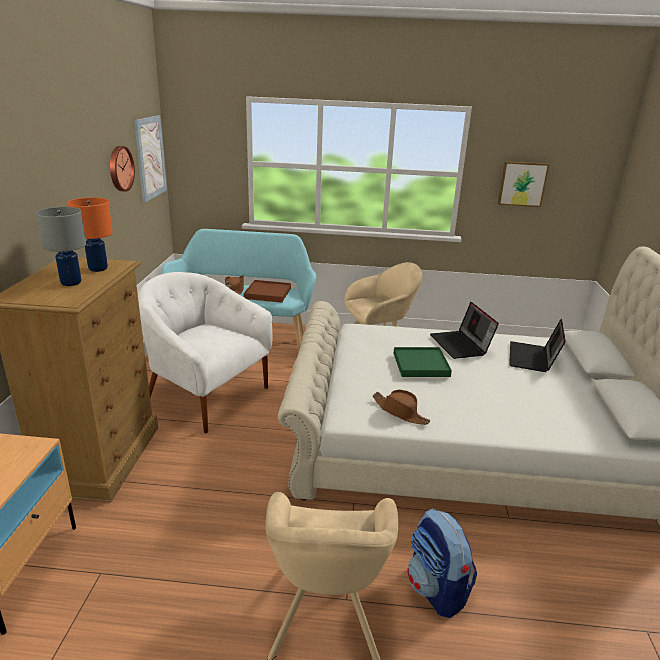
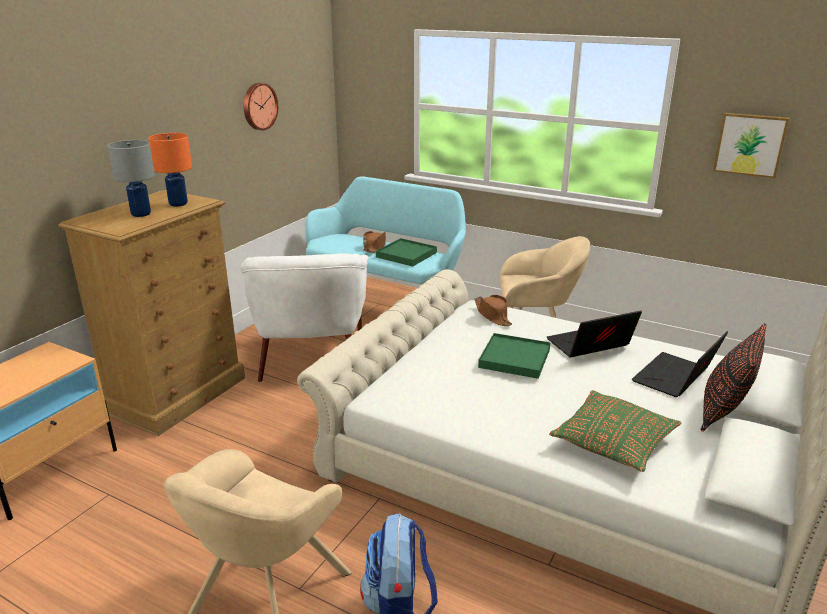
camera: 25 degrees right, 0 degrees up
(150, 157) = (309, 96): picture -> none
(206, 396) = (311, 356): white armchair -> white armchair turned 150 degrees counterclockwise
(267, 293) = (406, 255): brown tray -> green tray
(400, 412) = (441, 404): brown hat -> brown hat (492, 315)
(461, 345) = (589, 346): laptop -> laptop turned 60 degrees clockwise
(537, 414) = (613, 443): none -> green pillow
(580, 377) = (723, 413): none -> black pillow

